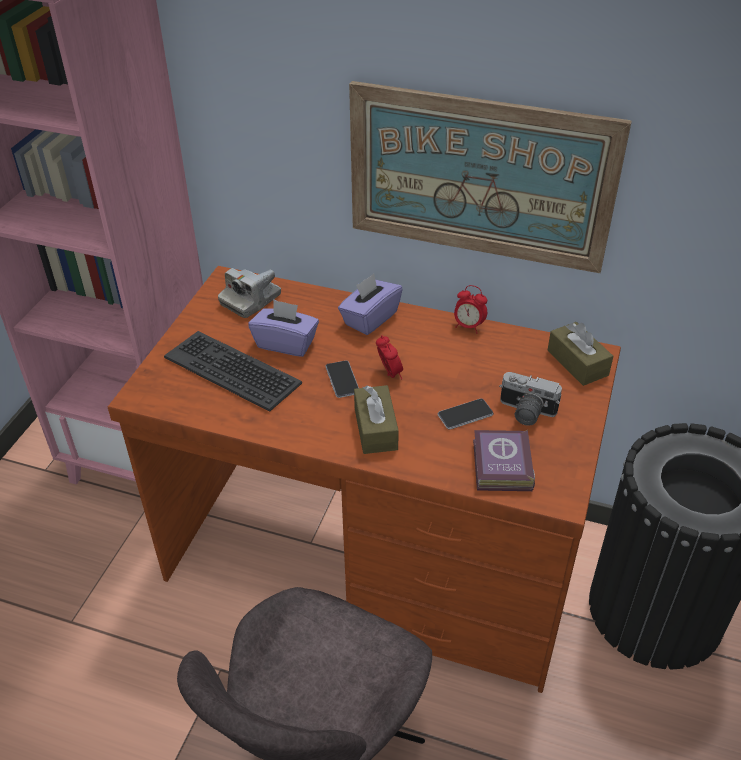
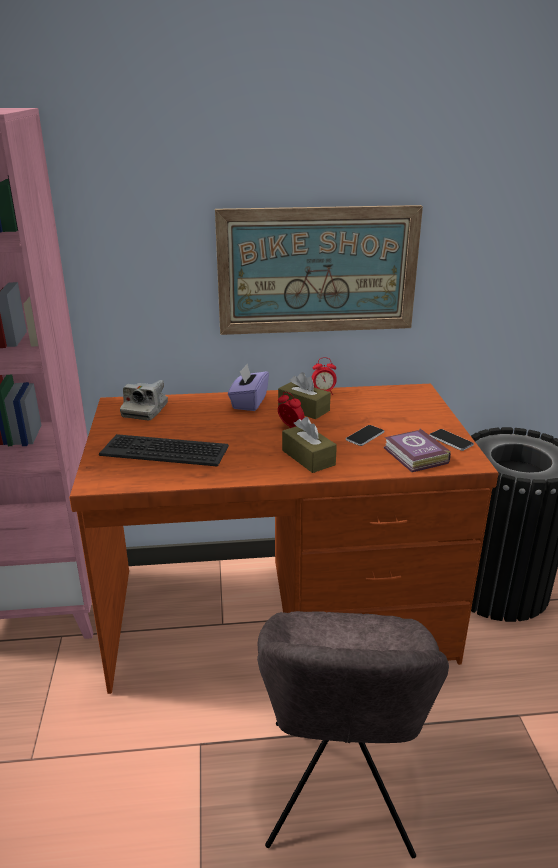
camera: 25 degrees left, 15 degrees down
(286, 343) = (195, 427): purple tissue box -> none
(342, 380) = (258, 438): phone -> phone (450, 440)
(525, 412) = (404, 426): camera -> none
(577, 363) = (412, 396): brown tissue box -> brown tissue box (303, 409)

